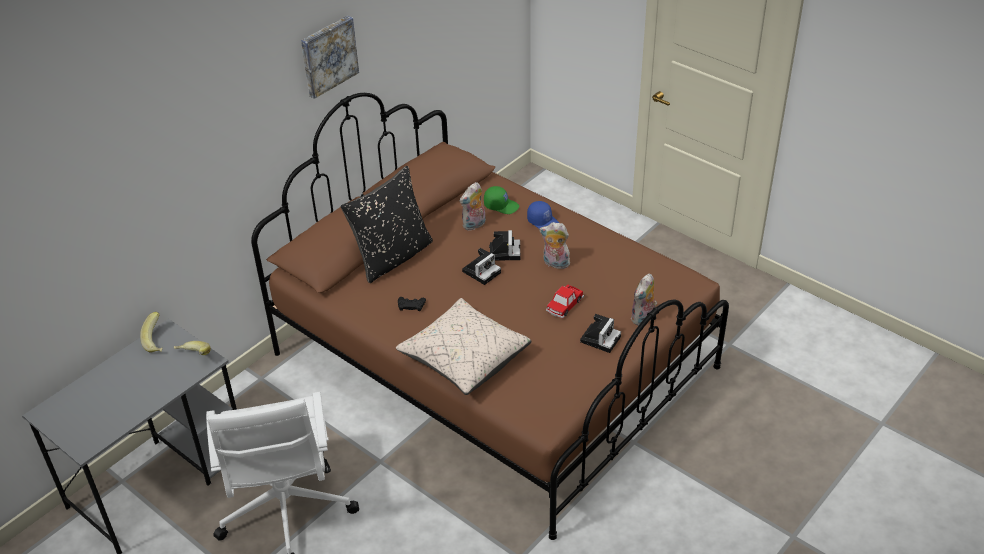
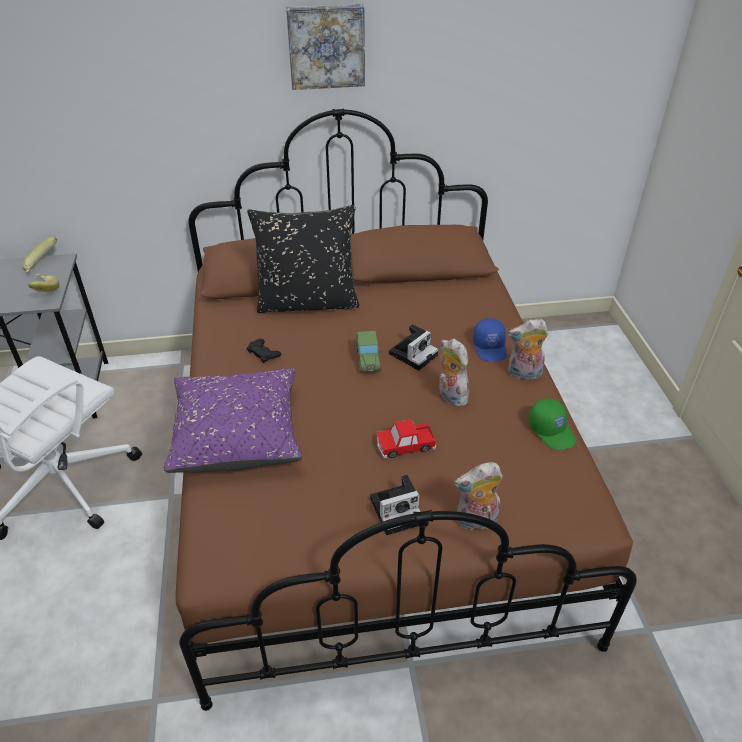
camera: 40 degrees right, 0 degrees up
(464, 358) = (237, 435): beige pillow -> purple pillow
(474, 225) = (417, 313): plush toy -> plush toy (523, 374)
(482, 271) = (368, 360): camera -> toy car
(501, 205) = (466, 309): green cap -> green cap (552, 431)

